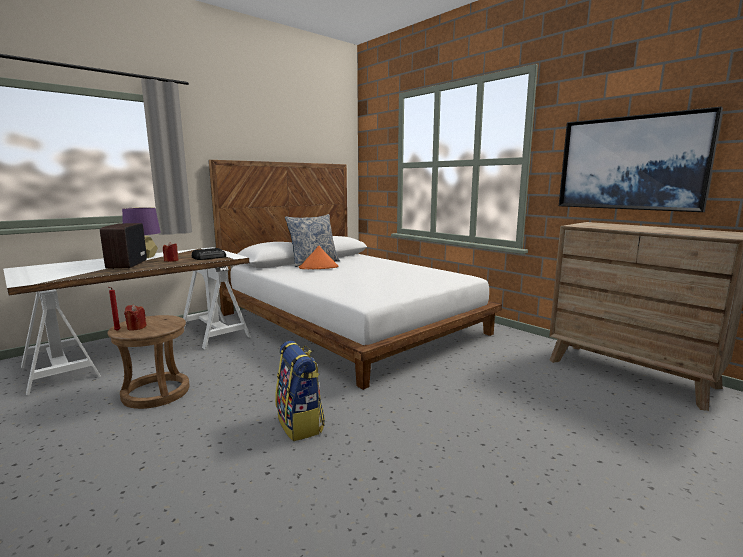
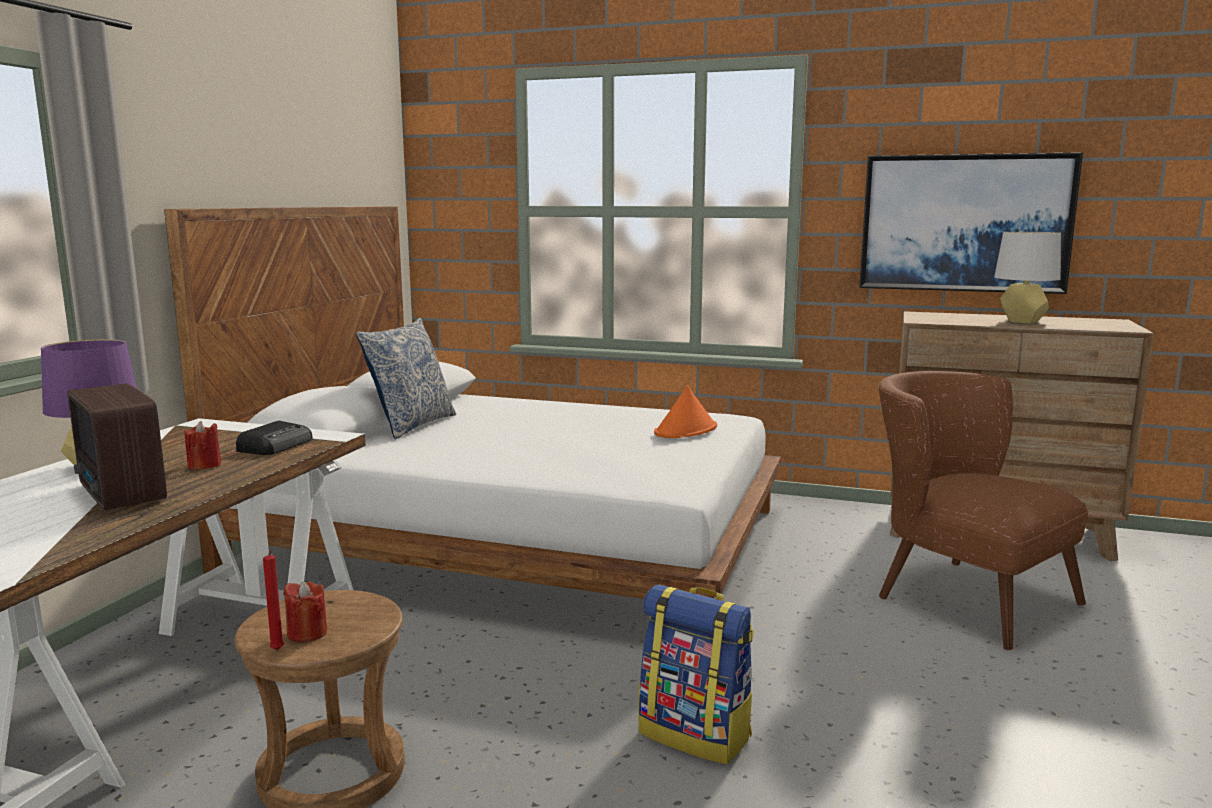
camera: 30 degrees left, 0 degrees up
(319, 267) = (449, 434): orange hat -> orange hat (686, 430)
(548, 400) = (960, 594): none -> brown armchair
(653, 229) = (1022, 321): none -> grey table lamp

